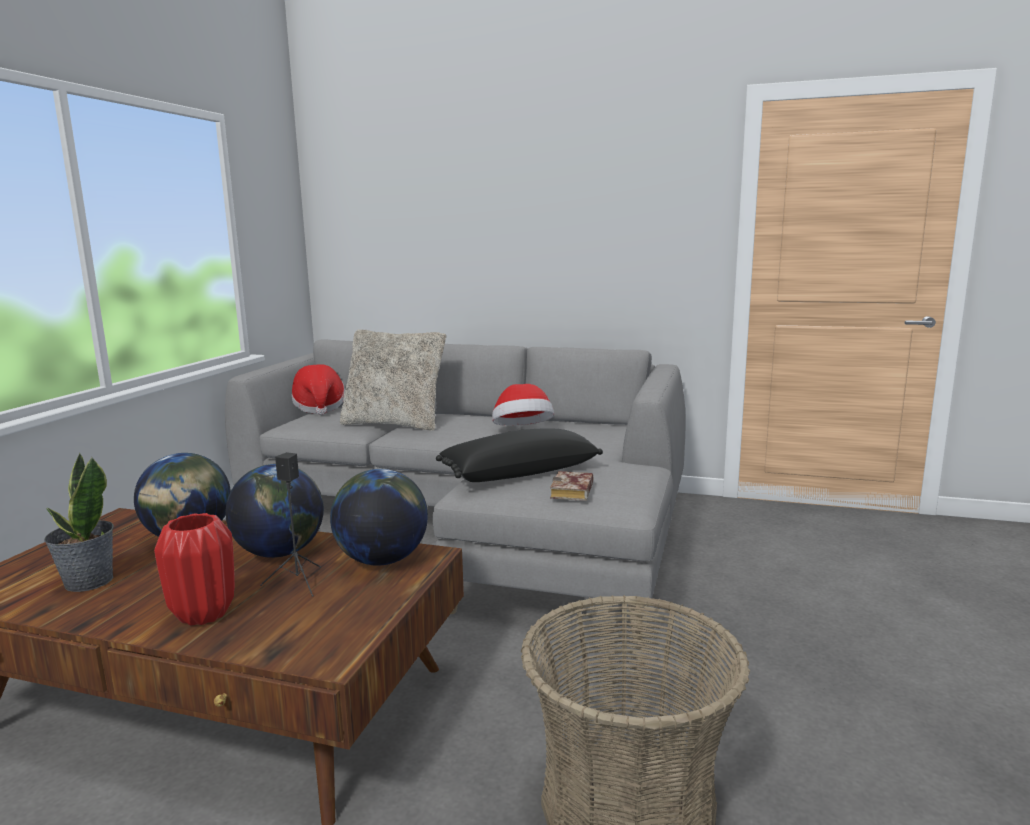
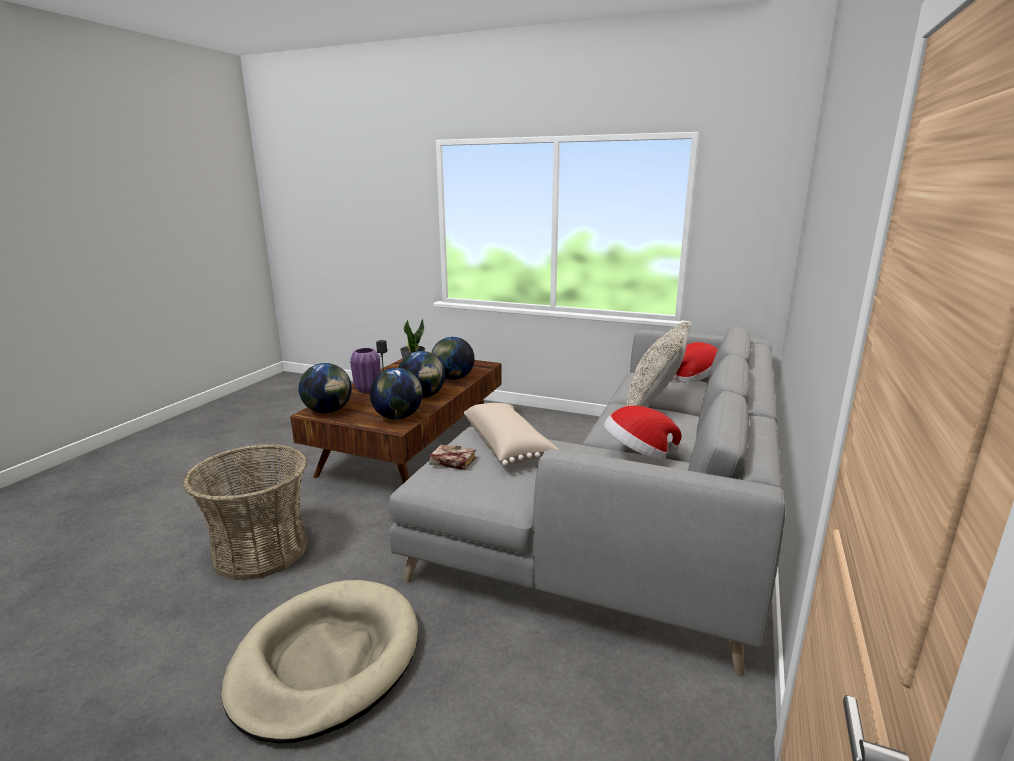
camera: 95 degrees right, 5 degrees up
(204, 614) = (368, 390): red vase -> purple vase
(330, 636) = (328, 411): none -> globe
(519, 472) = (508, 446): black pillow -> beige pillow
(794, 669) = (326, 661): none -> beige dog bed

